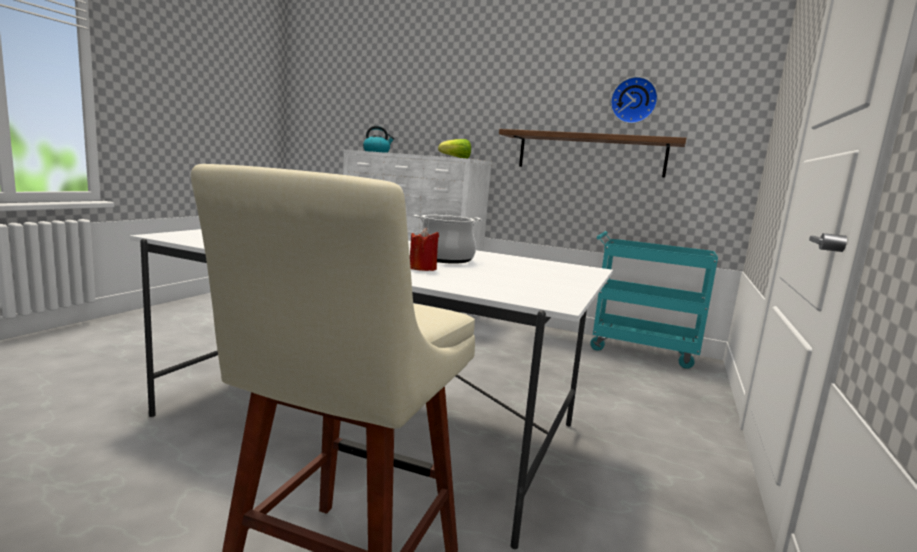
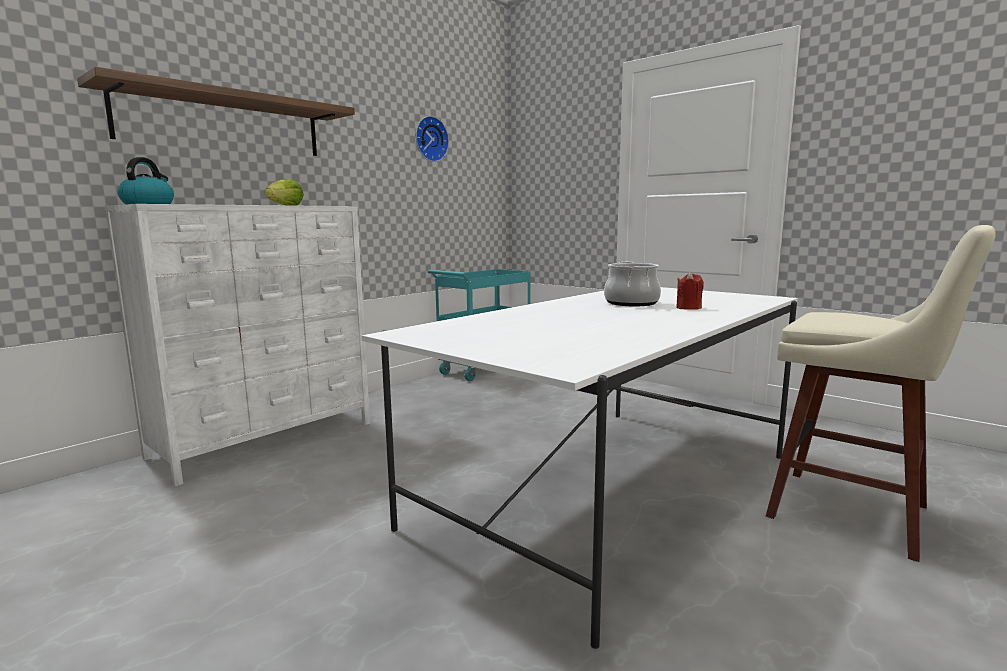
camera: 70 degrees left, 0 degrees up
(590, 154) = (404, 193): shelf -> shelf (223, 123)

